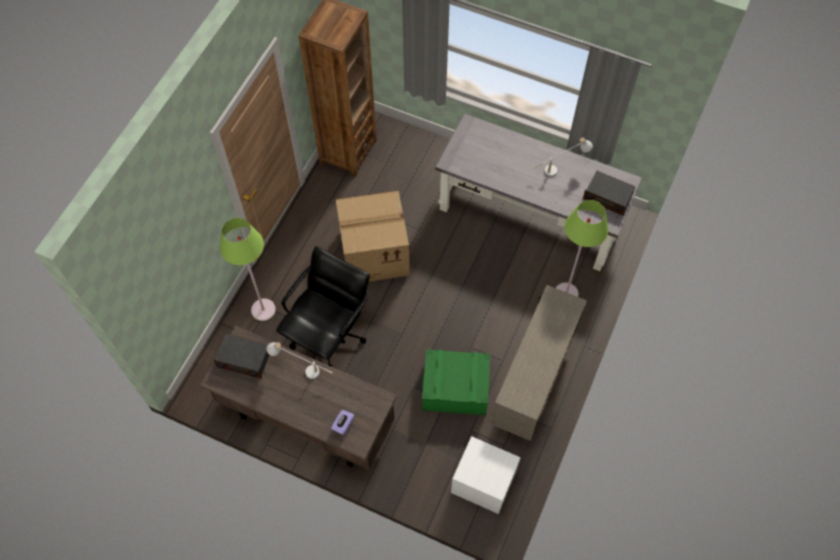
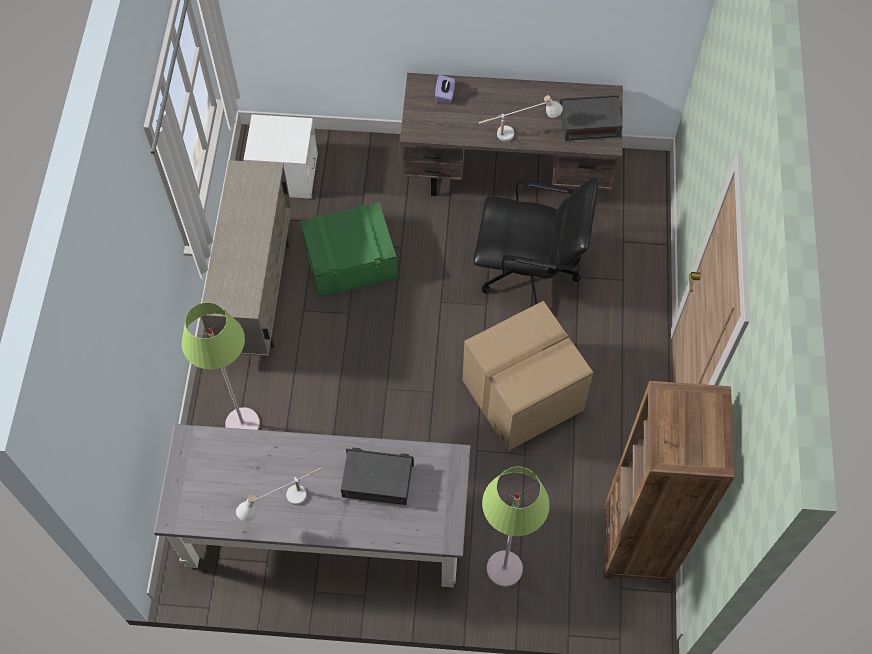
camera: 160 degrees right, 0 degrees up
(263, 310) = (625, 276): green floor lamp -> green floor lamp (504, 569)
(329, 334) = (529, 274): black office chair -> black office chair turned 90 degrees counterclockwise
(607, 197) = (200, 480): radio -> radio (377, 480)

